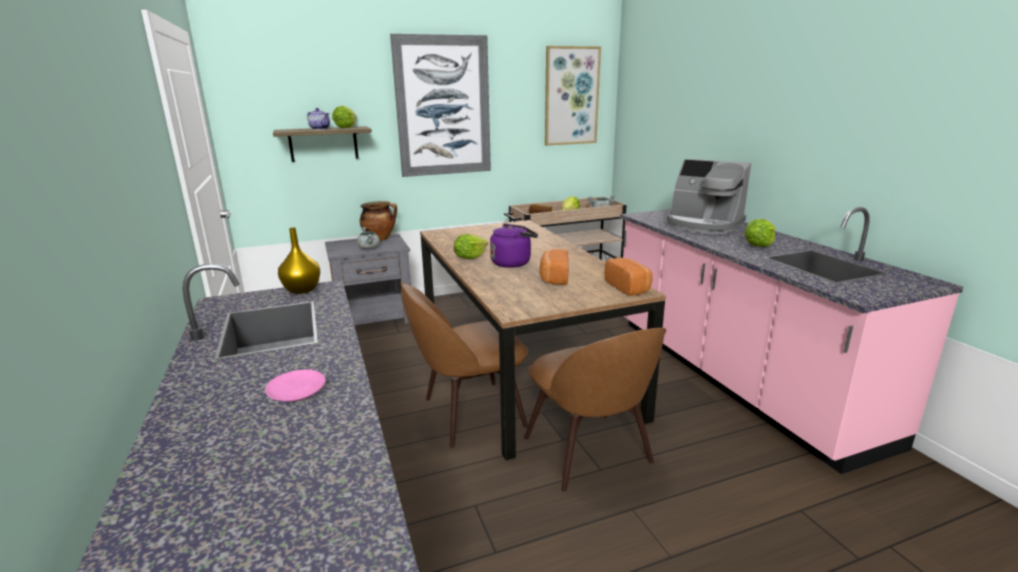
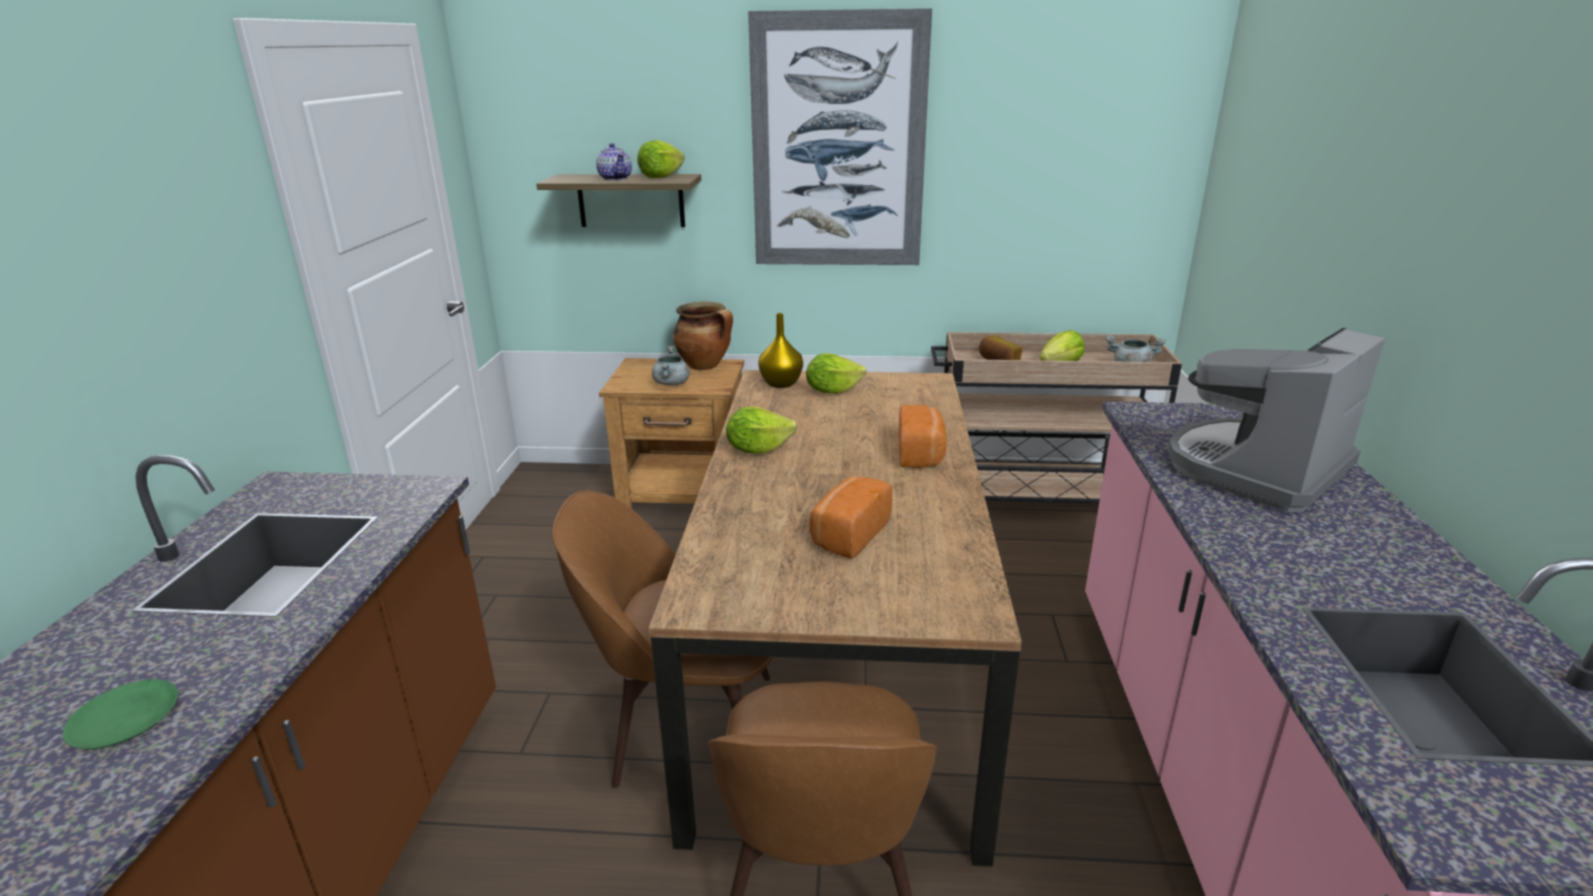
camera: 25 degrees right, 5 degrees up
(297, 391) = (128, 722): pink plate -> green plate
(302, 290) = (393, 487): yellow vase -> yellow vase (781, 383)
(375, 317) = (685, 491): grey nightstand -> brown nightstand
(513, 263) = (816, 478): purple kettle -> none
(571, 96) = (1105, 129): picture -> none
(628, 287) = (965, 598): bread -> bread (921, 453)
(703, 225) = (1256, 469): coffee machine -> coffee machine turned 75 degrees clockwise
(758, 245) = (1330, 565): lettuce -> lettuce (832, 391)

